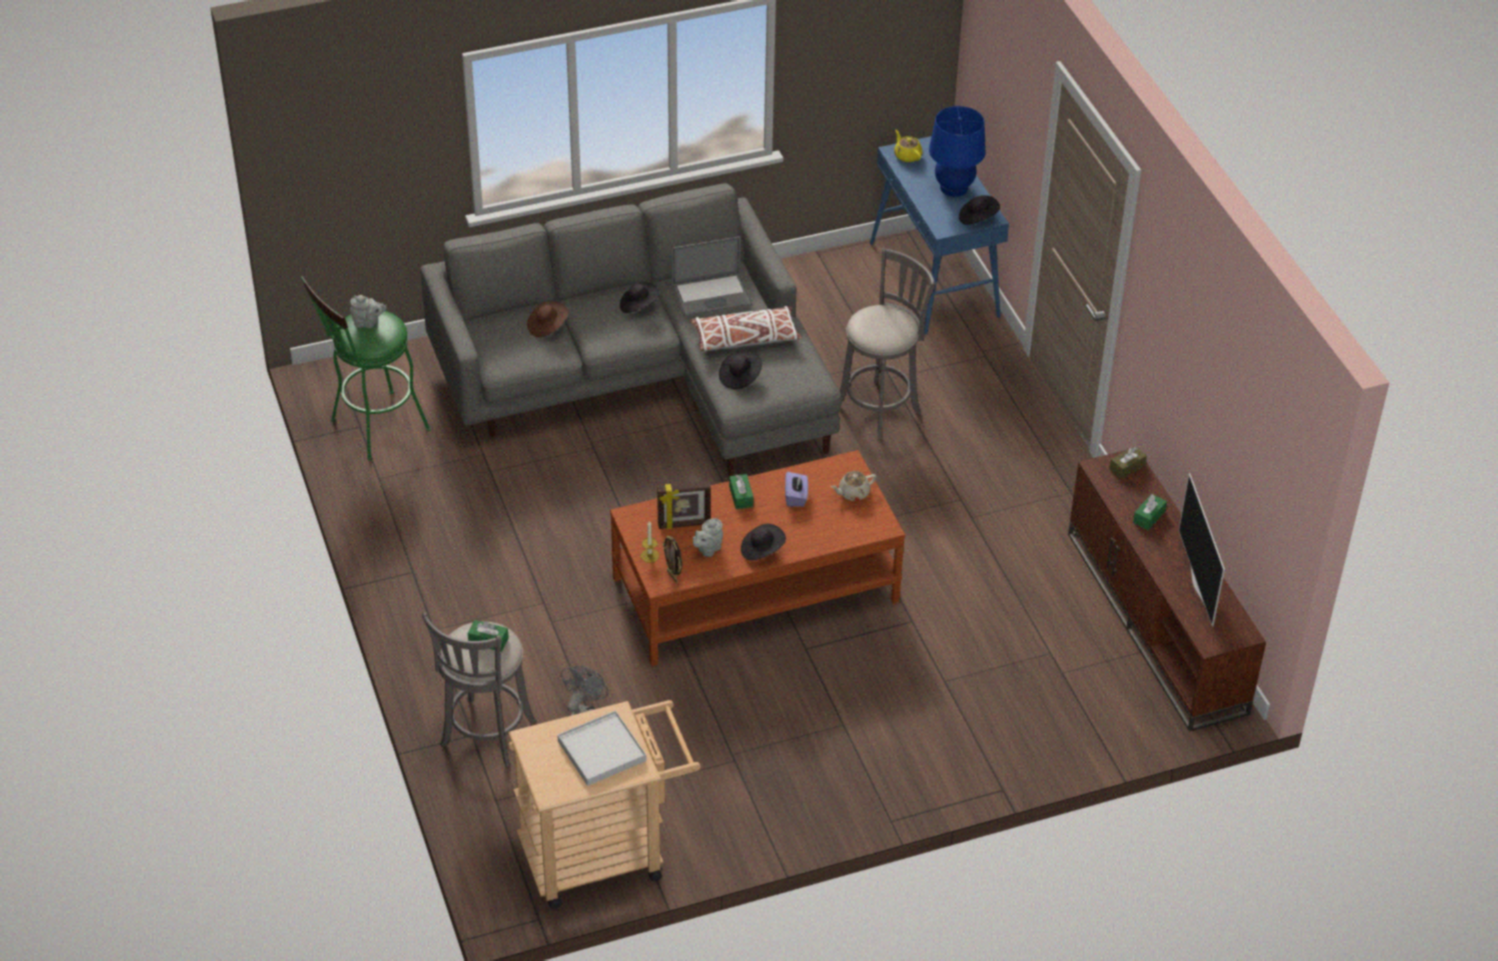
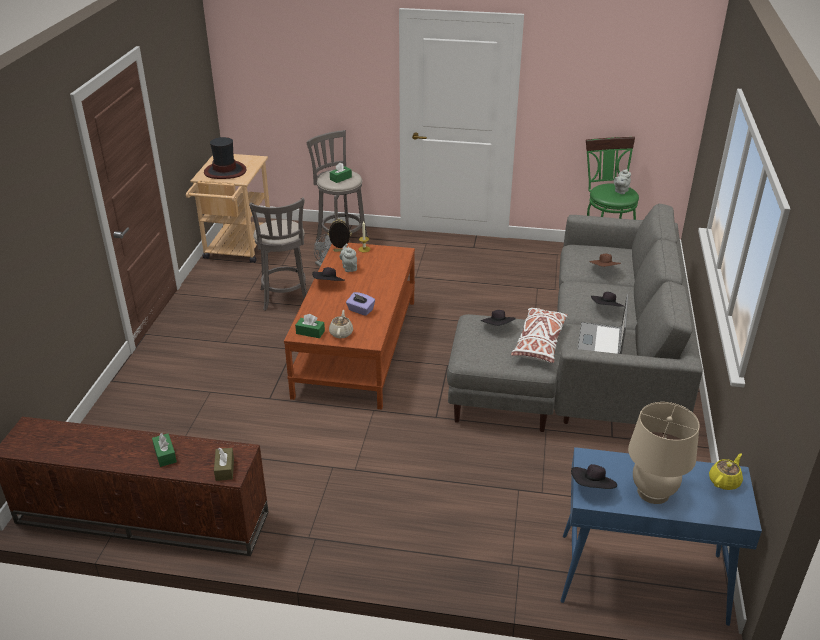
camera: 120 degrees right, 10 degrees down
(601, 750) = (225, 171): white tray -> hat
(684, 524) = (377, 266): picture frame -> none
(741, 496) = (381, 291): green tissue box -> green tissue box (310, 332)
(881, 408) = (486, 469): grey stool -> grey stool (285, 299)
(907, 156) = (724, 481): yellow teapot -> yellow teapot turned 45 degrees counterclockwise
(954, 188) = (653, 492): blue table lamp -> beige table lamp
(1199, 585) = (76, 448): television -> none

